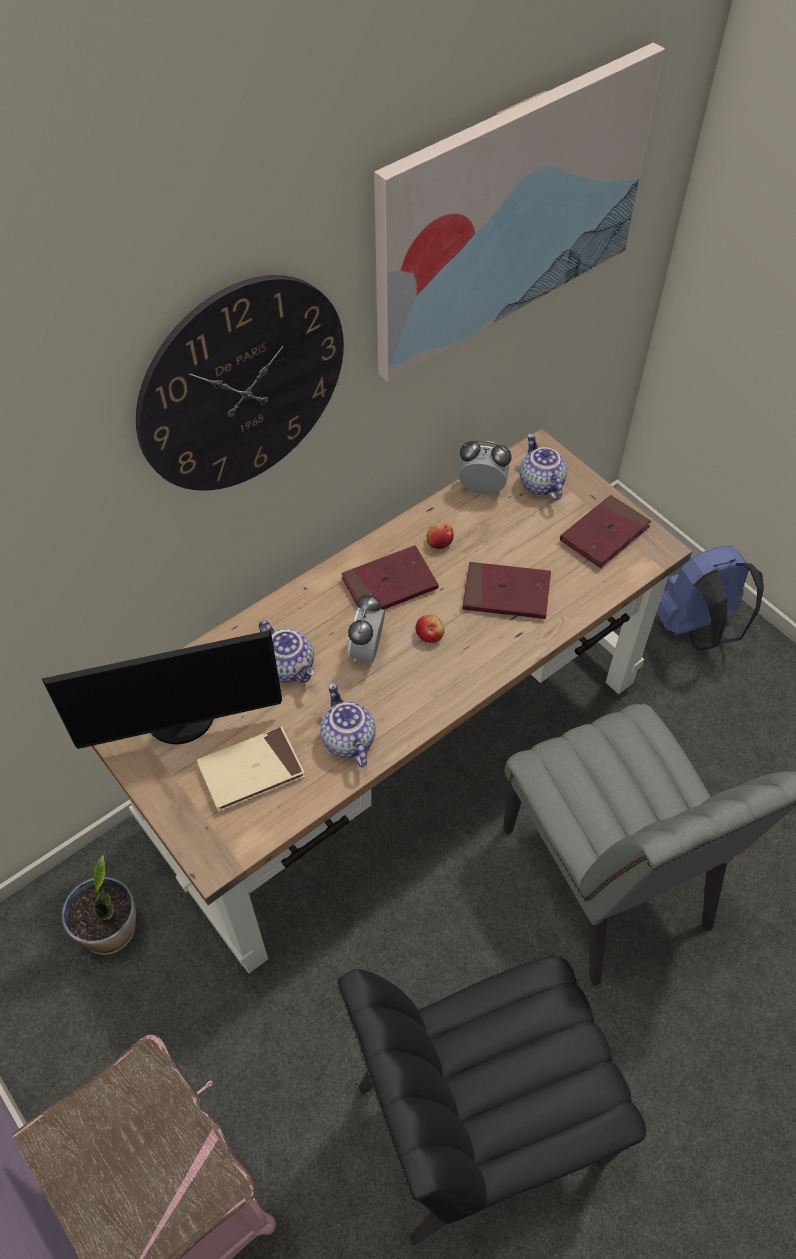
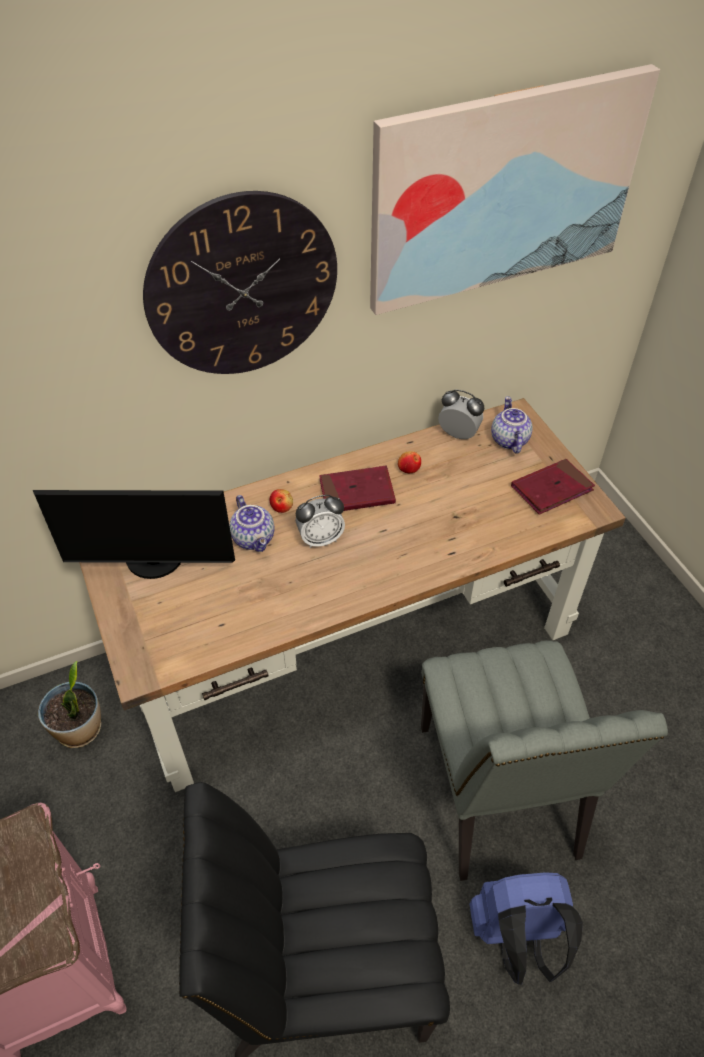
camera: 15 degrees right, 5 degrees down
(251, 771) = (194, 612): beige book -> none
(347, 740) = (279, 605): teapot -> none
(367, 650) = (320, 539): alarm clock -> alarm clock turned 135 degrees counterclockwise
(430, 635) = (376, 538): apple -> apple (282, 507)
(506, 593) = (451, 519): red book -> none
(697, 629) = (638, 602): blue backpack -> blue backpack (517, 936)

